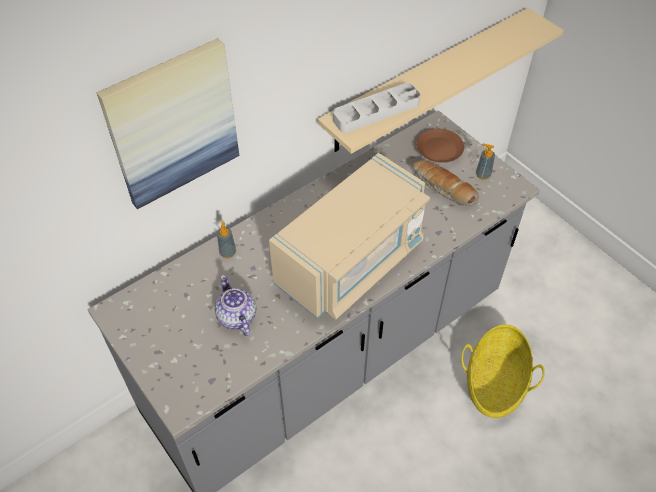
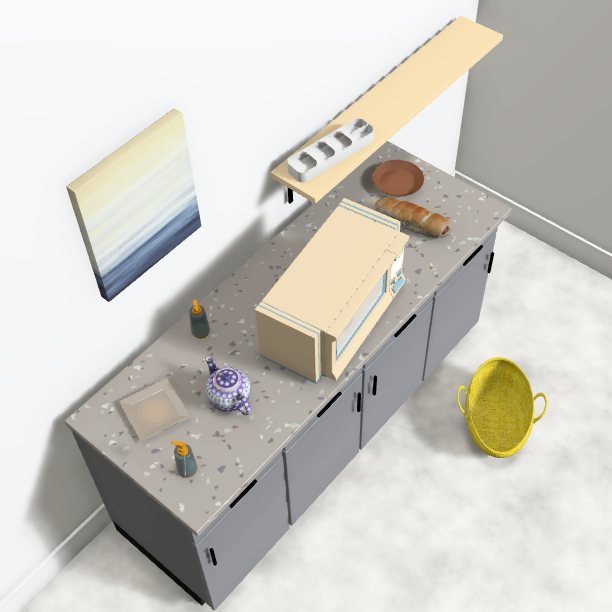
camera: 10 degrees left, 0 degrees up
(169, 314) = (156, 409): none -> plate
(483, 175) = (449, 202): soap dispenser -> soap dispenser (187, 470)

